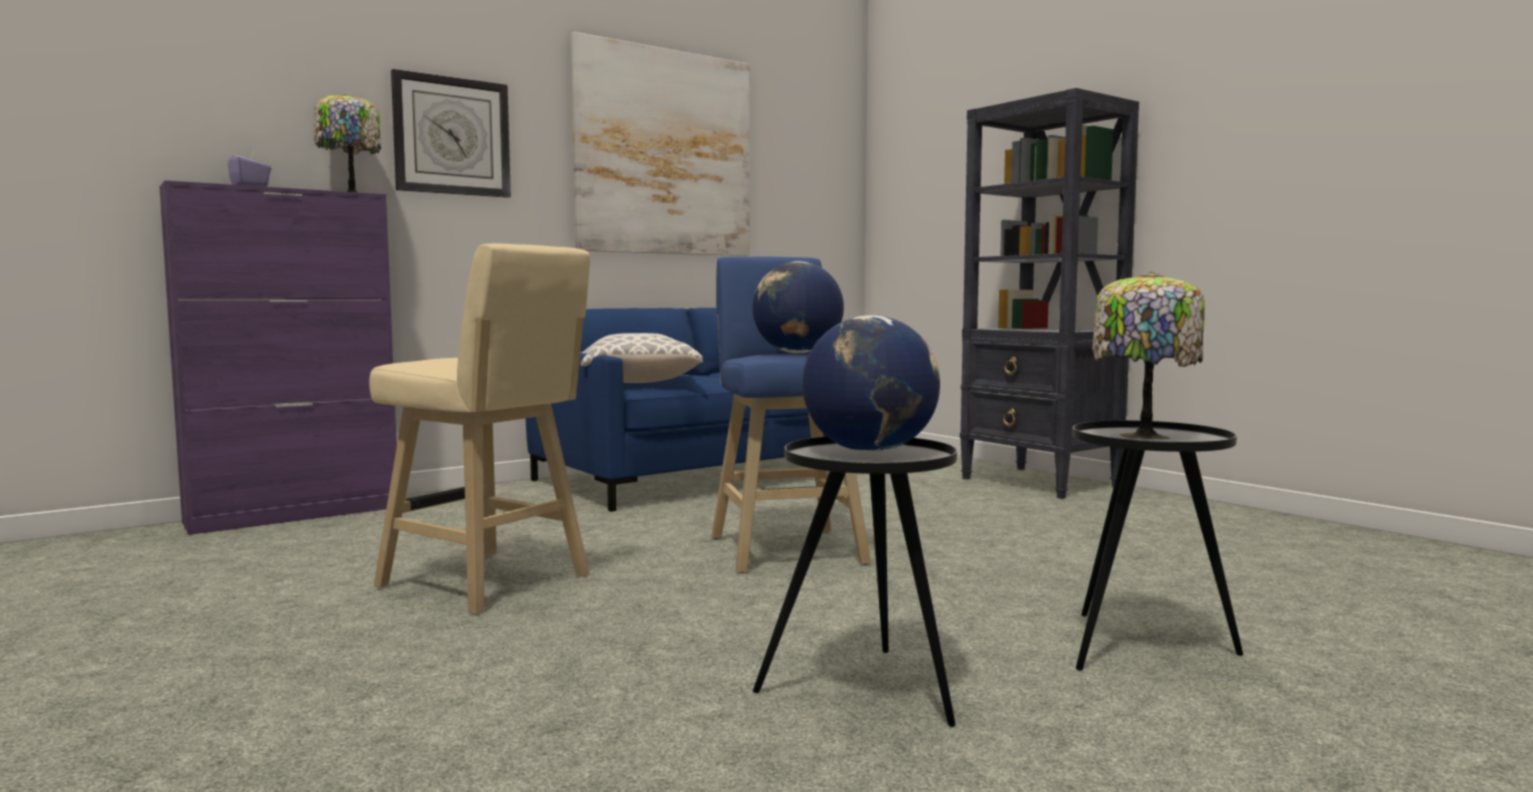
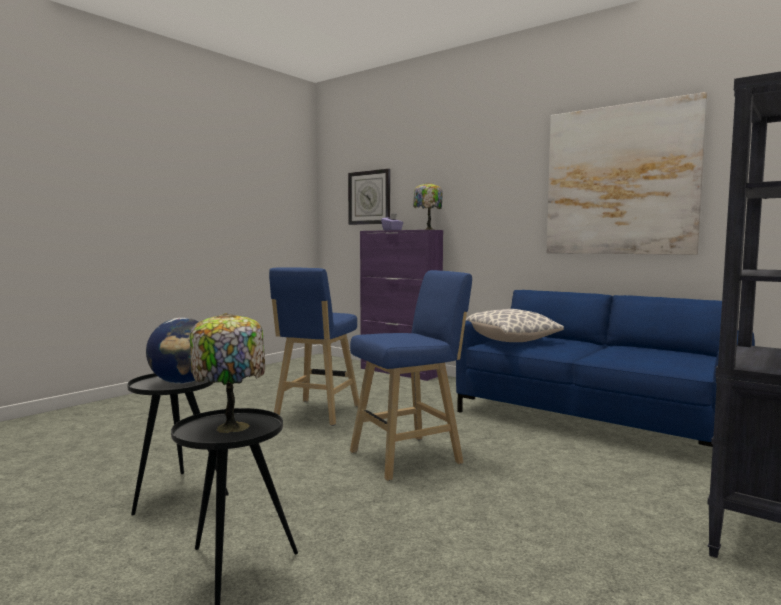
camera: 75 degrees right, 0 degrees up
(452, 136) = (482, 193): wall clock -> wall clock (369, 197)
(490, 583) = (315, 413): beige stool -> blue stool
(797, 353) = (394, 335): globe -> none

